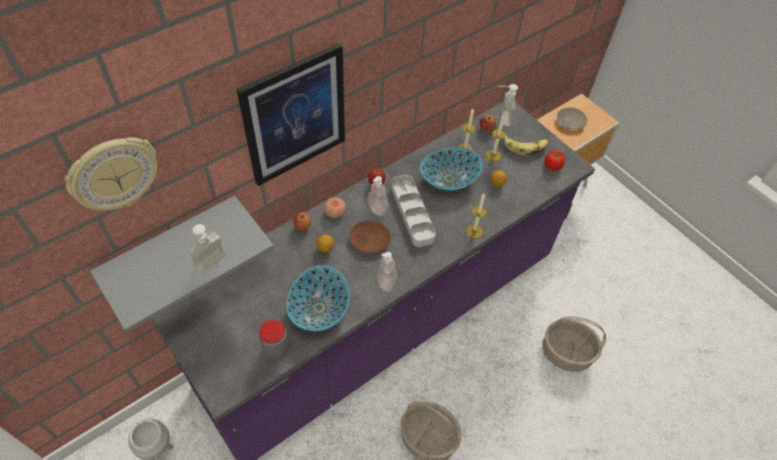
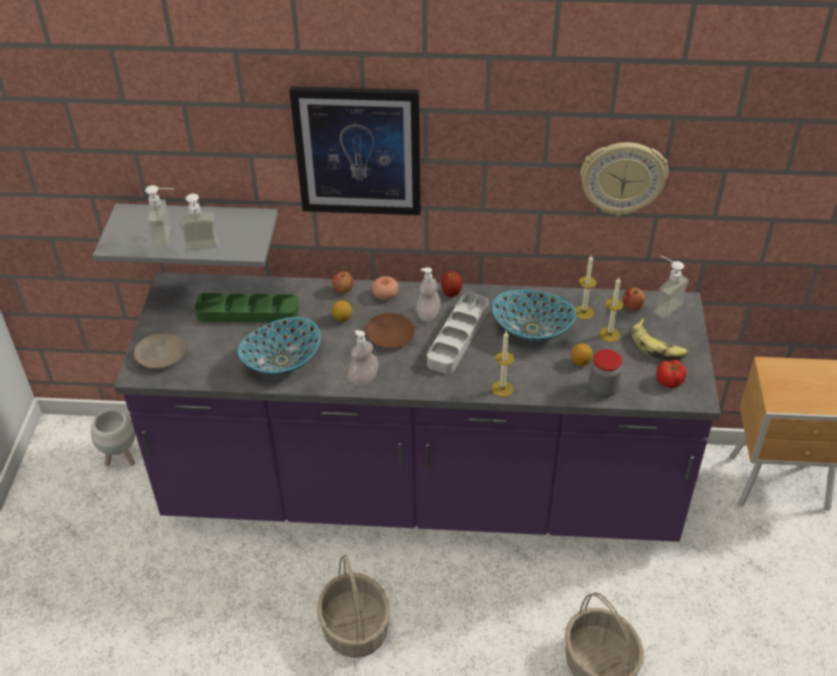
camera: 45 degrees right, 10 degrees down
(113, 174) = (154, 113): wall clock -> wall clock (623, 177)
(174, 270) = (170, 236): none -> soap dispenser
(253, 288) = (247, 312): none -> green tray
(275, 347) = (214, 367): jar -> jar (603, 389)
(570, 121) = (803, 381): beige plate -> beige plate (160, 355)

